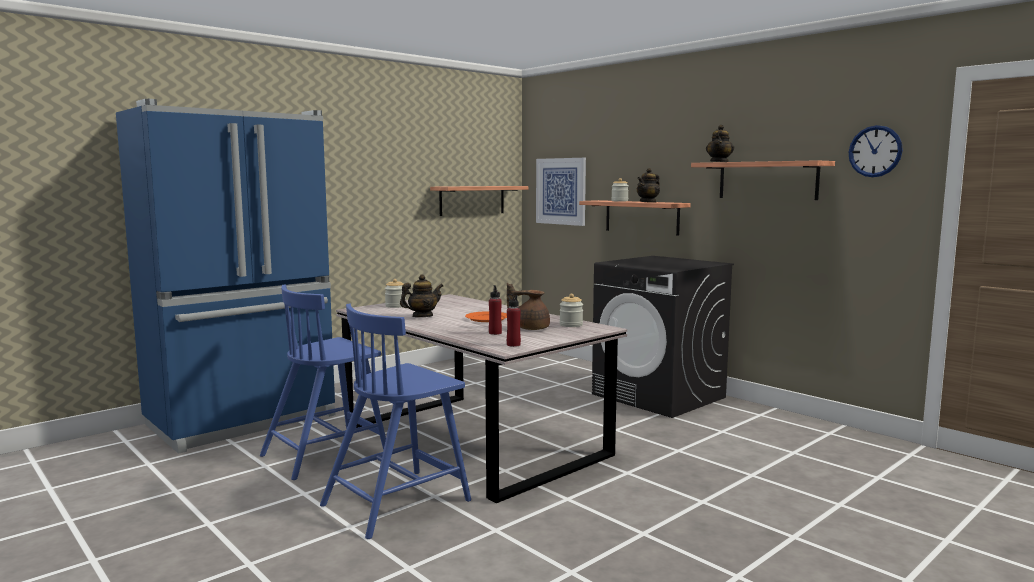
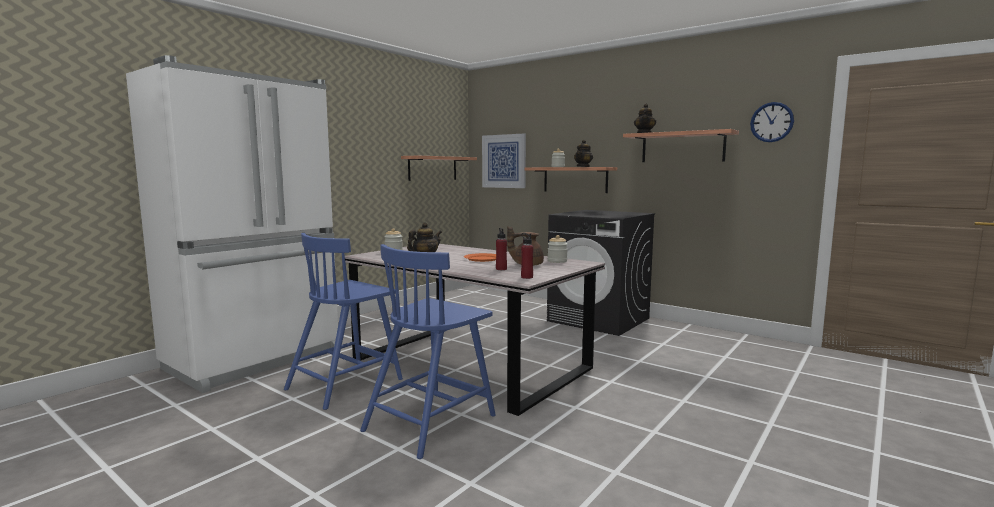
camera: 10 degrees left, 0 degrees up
(244, 421) = (257, 360): blue fridge -> white fridge

